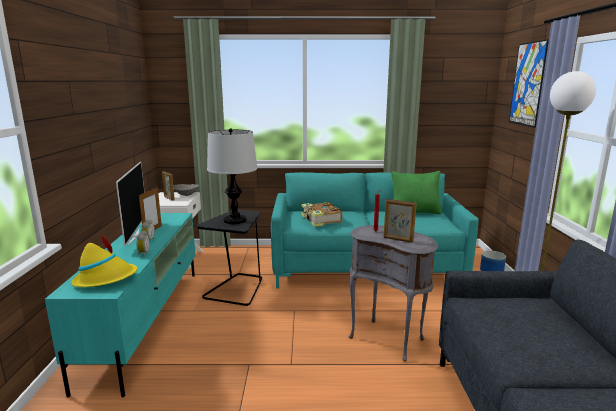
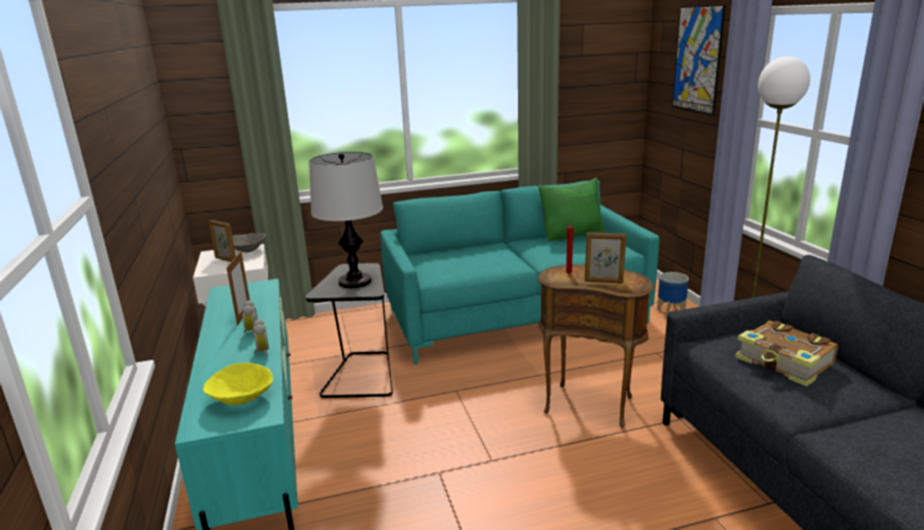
camera: 15 degrees left, 5 degrees up
(106, 279) = (242, 399): yellow hat -> yellow bowl
(133, 236) = (221, 328): television -> none
(321, 220) = (461, 263): book -> book (785, 363)
(388, 338) = (590, 403): grey side table -> brown side table

